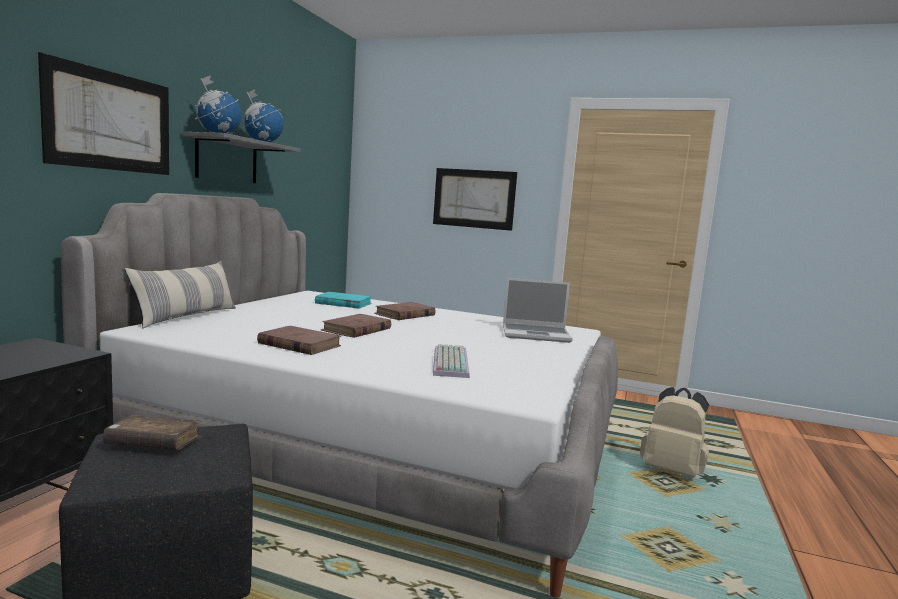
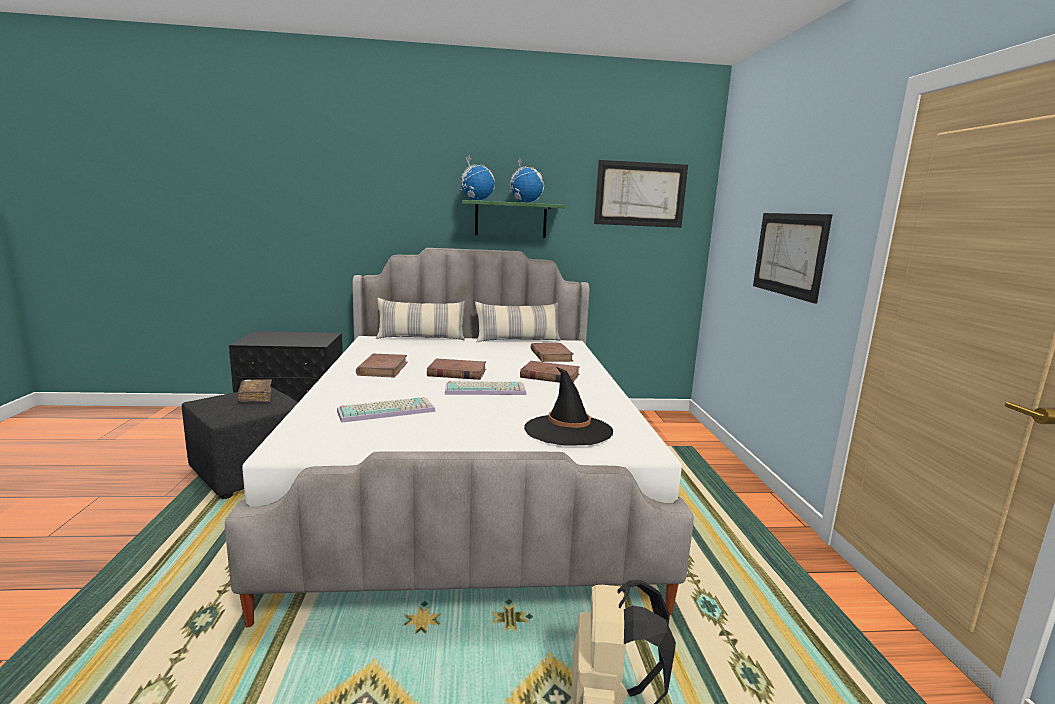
camera: 65 degrees right, 5 degrees up
(111, 121) = (400, 199): picture -> picture (640, 194)
(227, 160) = (510, 219): grey shelf -> green shelf
(271, 299) = (518, 340): none -> pillow
(343, 303) = (551, 355): turquoise book -> brown book
(421, 332) = (486, 389): none -> keyboard
(536, 334) = (568, 430): laptop -> black hat

